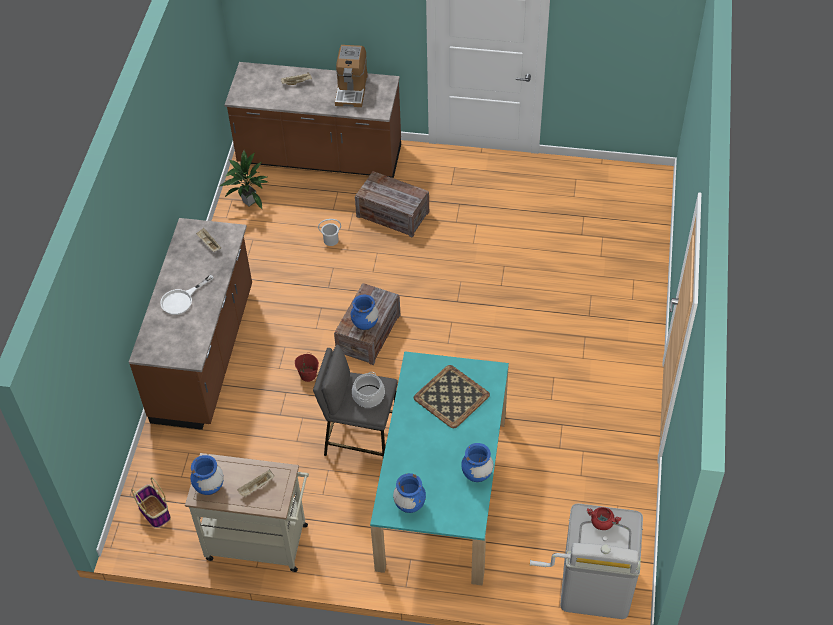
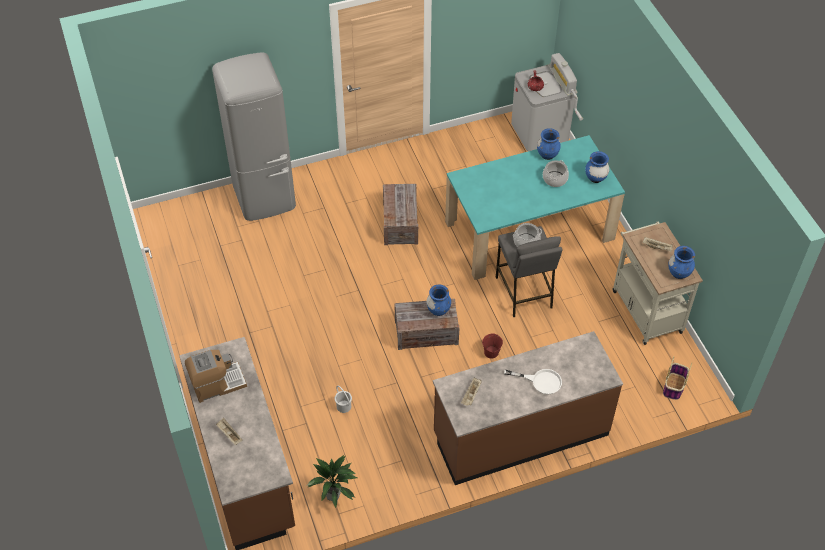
camera: 120 degrees left, 0 degrees up
(393, 214) = (288, 374): crate -> crate (400, 223)
(434, 462) = (554, 179): none -> cooking pot
(451, 396) = (496, 191): tray -> none
(630, 271) = (265, 198): none -> grey fridge

